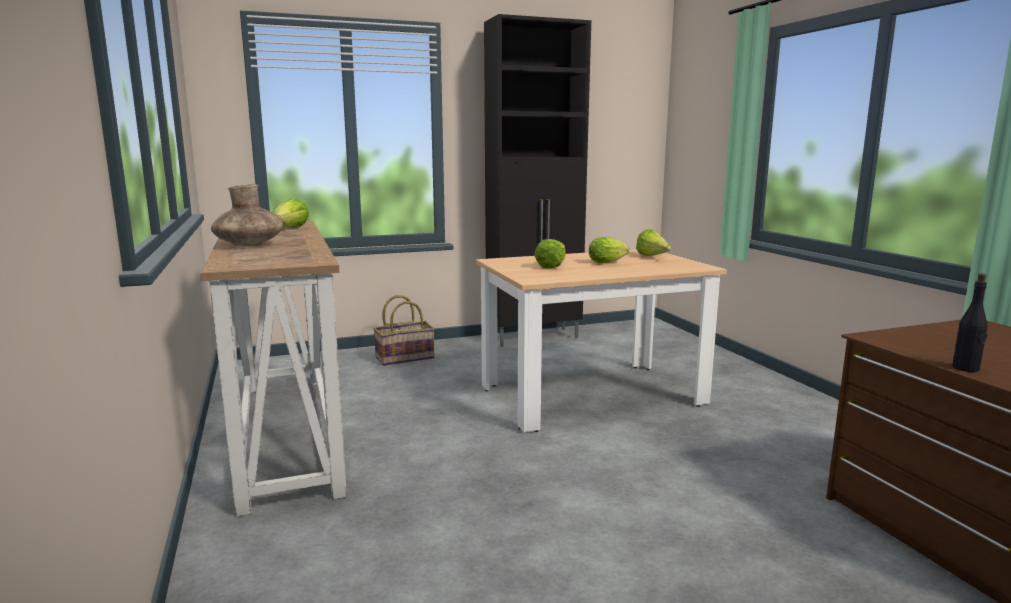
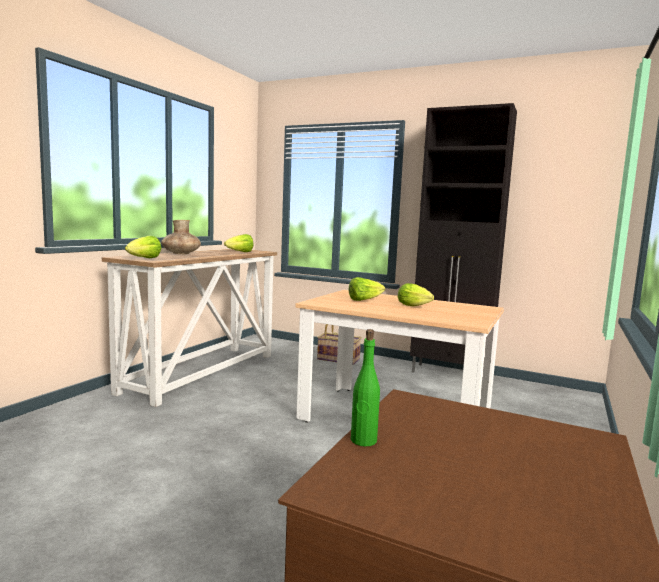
camera: 45 degrees right, 5 degrees down
(653, 257) = (469, 311): lettuce -> lettuce (144, 258)
(966, 368) = (363, 440): black bottle -> green bottle

